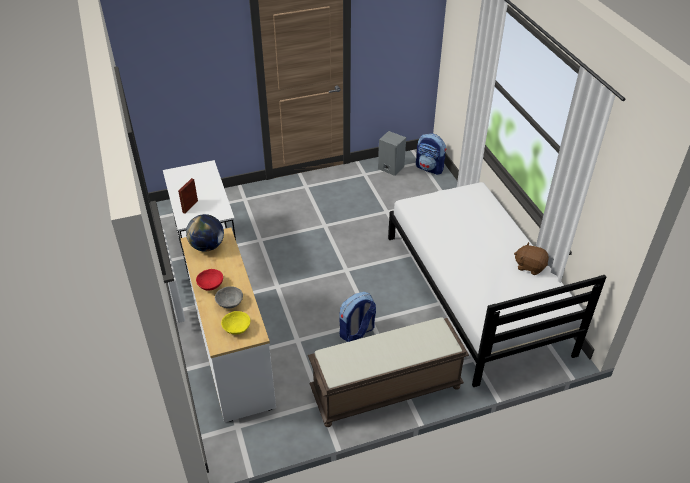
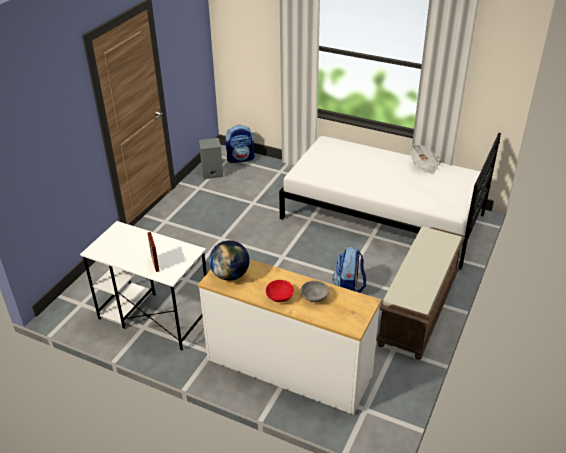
camera: 45 degrees left, 5 degrees down
(236, 328) = (347, 309): yellow bowl -> none
(529, 266) = (424, 166): brown plush toy -> newspaper

